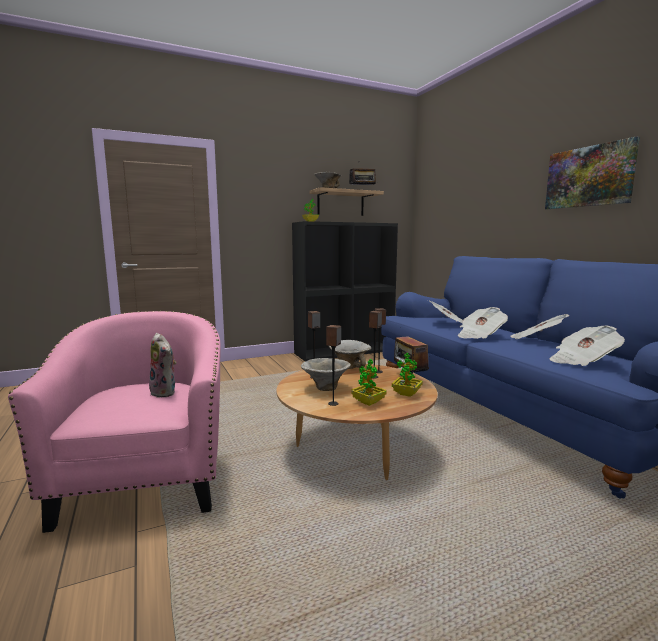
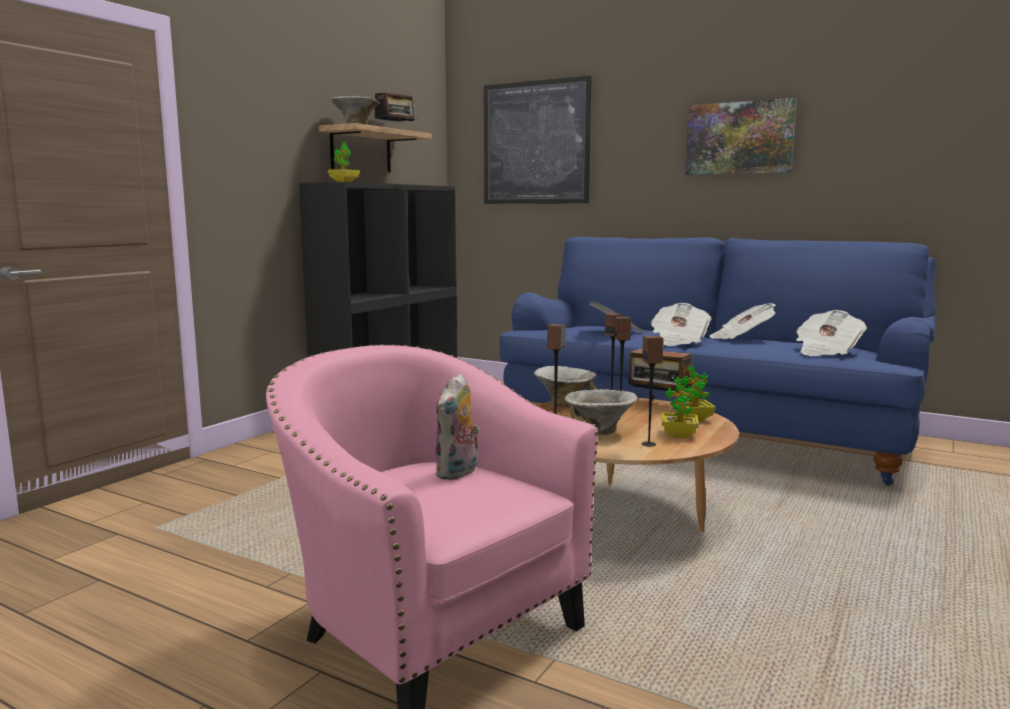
camera: 35 degrees left, 0 degrees up
(165, 392) = (458, 473): plush toy -> plush toy turned 105 degrees clockwise
(456, 192) = (535, 143): none -> picture

